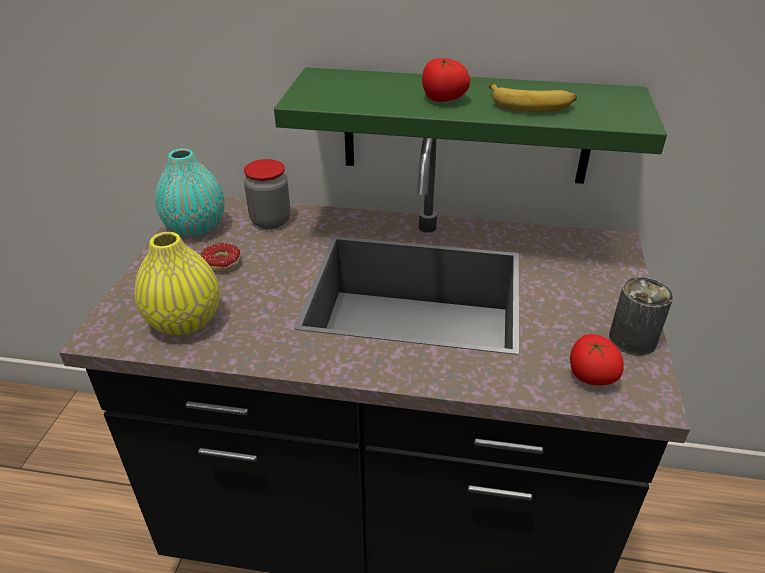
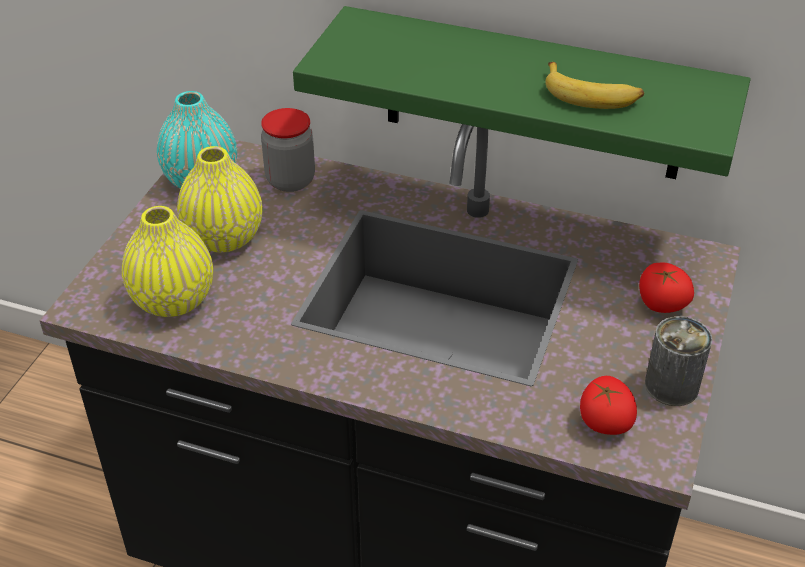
camera: 10 degrees right, 5 degrees up
(222, 268) = (224, 238): donut -> yellow vase
(443, 99) = (490, 76): tomato -> tomato (661, 304)

